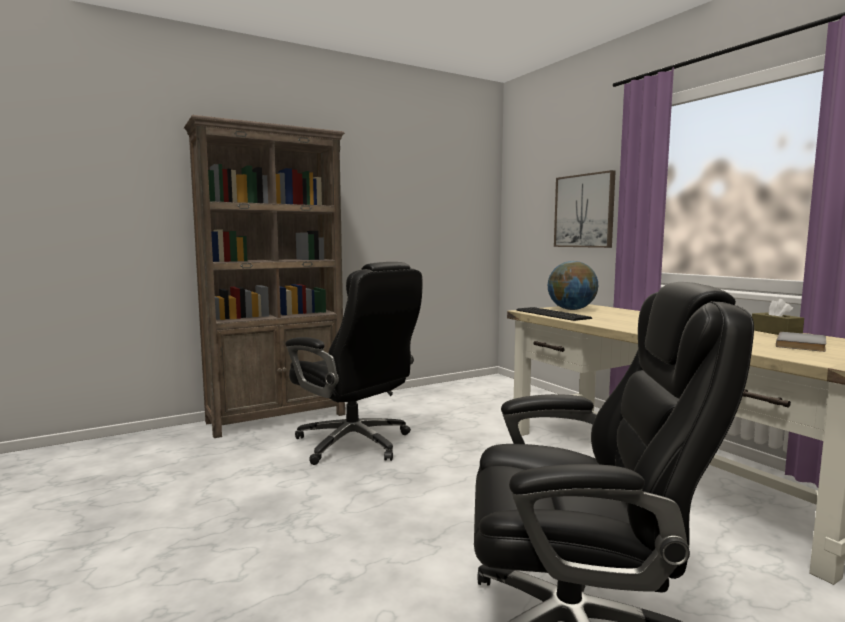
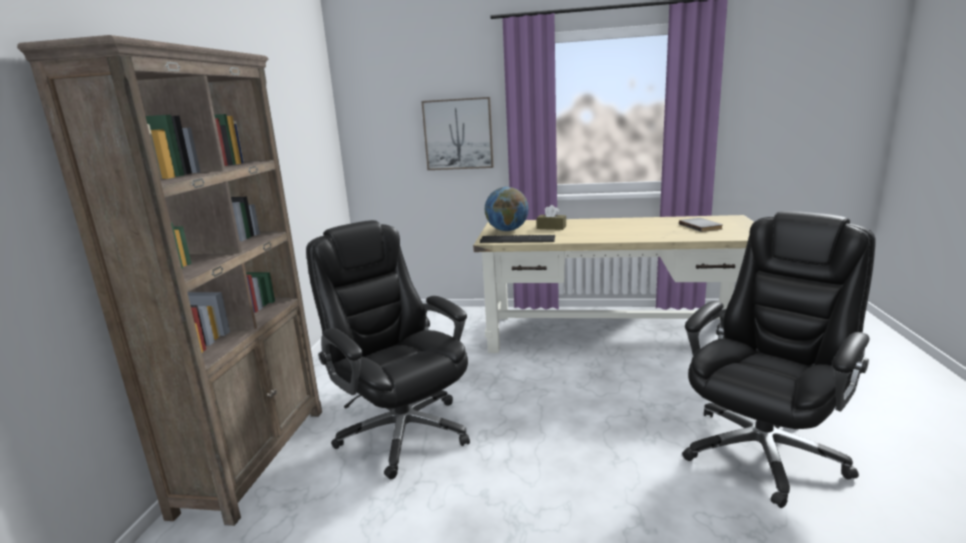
camera: 50 degrees left, 10 degrees up
(355, 444) = (402, 431): black office chair -> black office chair turned 120 degrees counterclockwise
(775, 332) = (662, 220): brown tissue box -> brown tissue box (551, 227)

